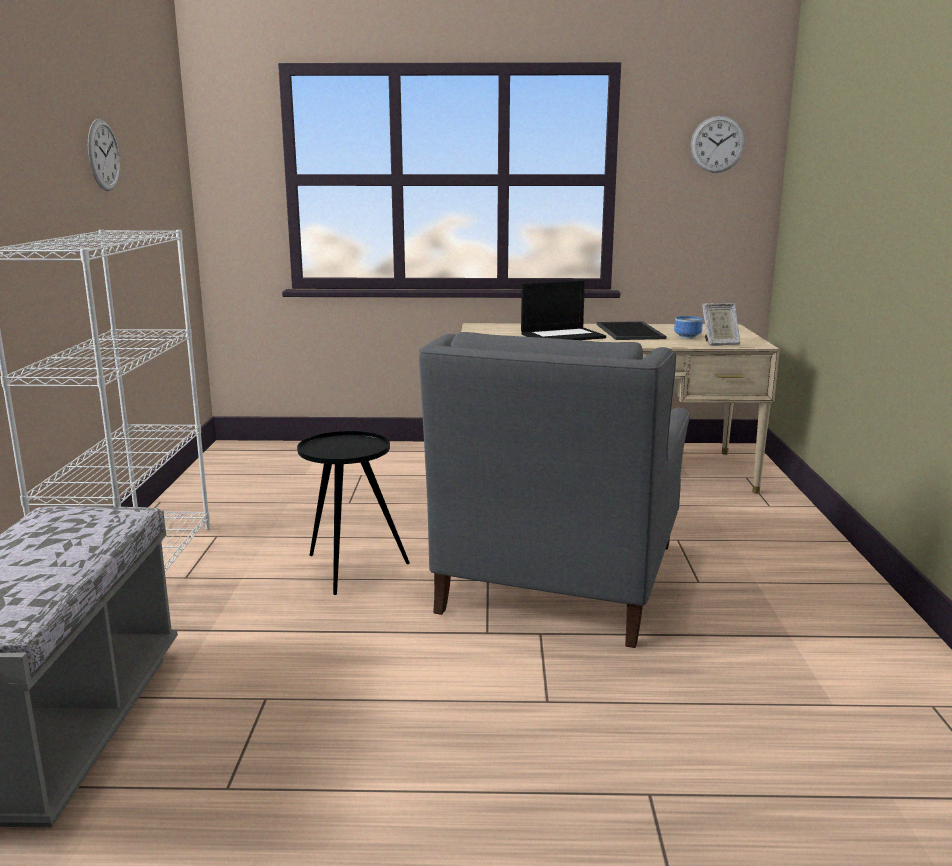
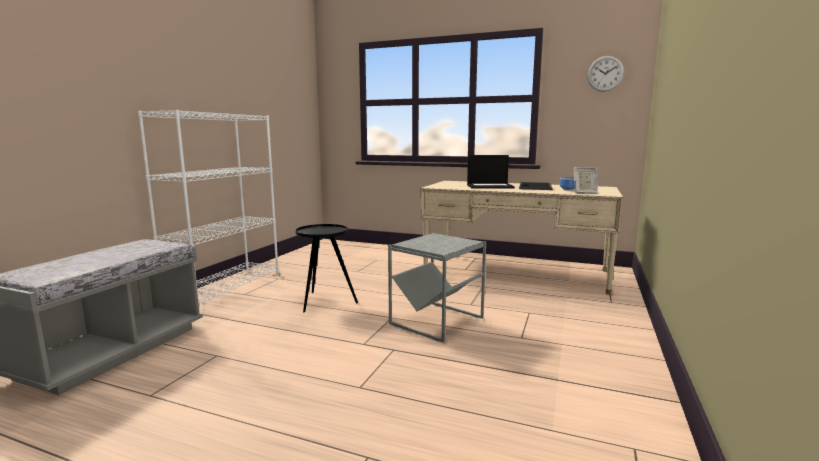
camera: 20 degrees right, 5 degrees down
(103, 155) = (246, 82): wall clock -> none
(560, 576) = (435, 321): grey armchair -> grey side table

